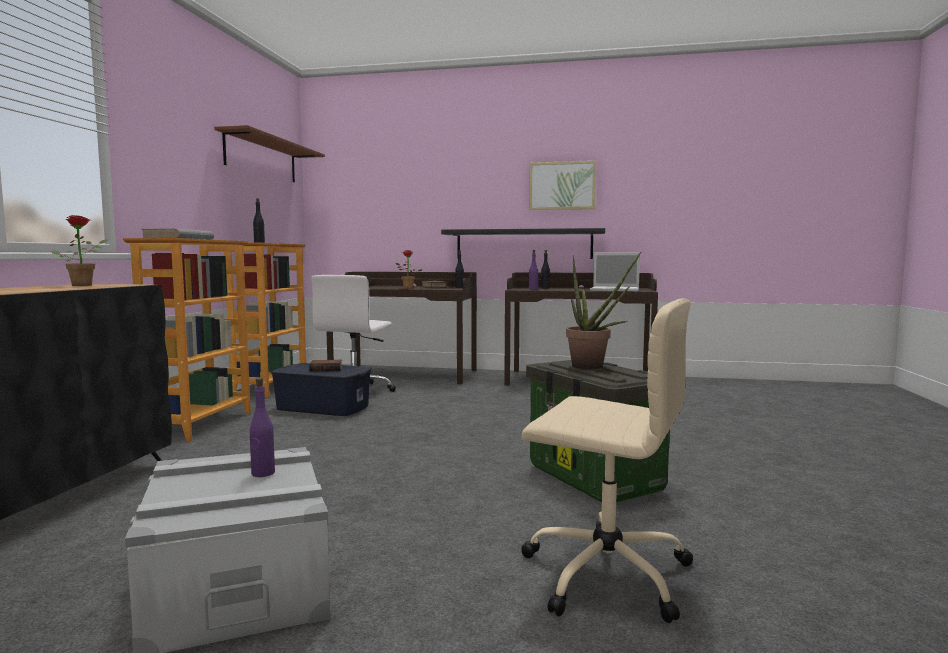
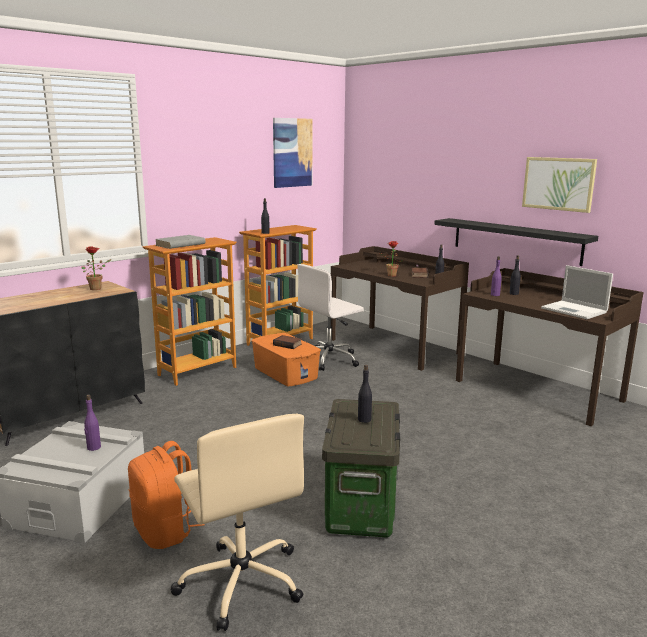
camera: 35 degrees right, 10 degrees up
(261, 158) = (292, 152): brown shelf -> picture
(323, 407) = (285, 373): blue storage box -> orange storage box
(428, 566) = (164, 532): none -> orange backpack
(593, 367) = (364, 419): potted plant -> black bottle

